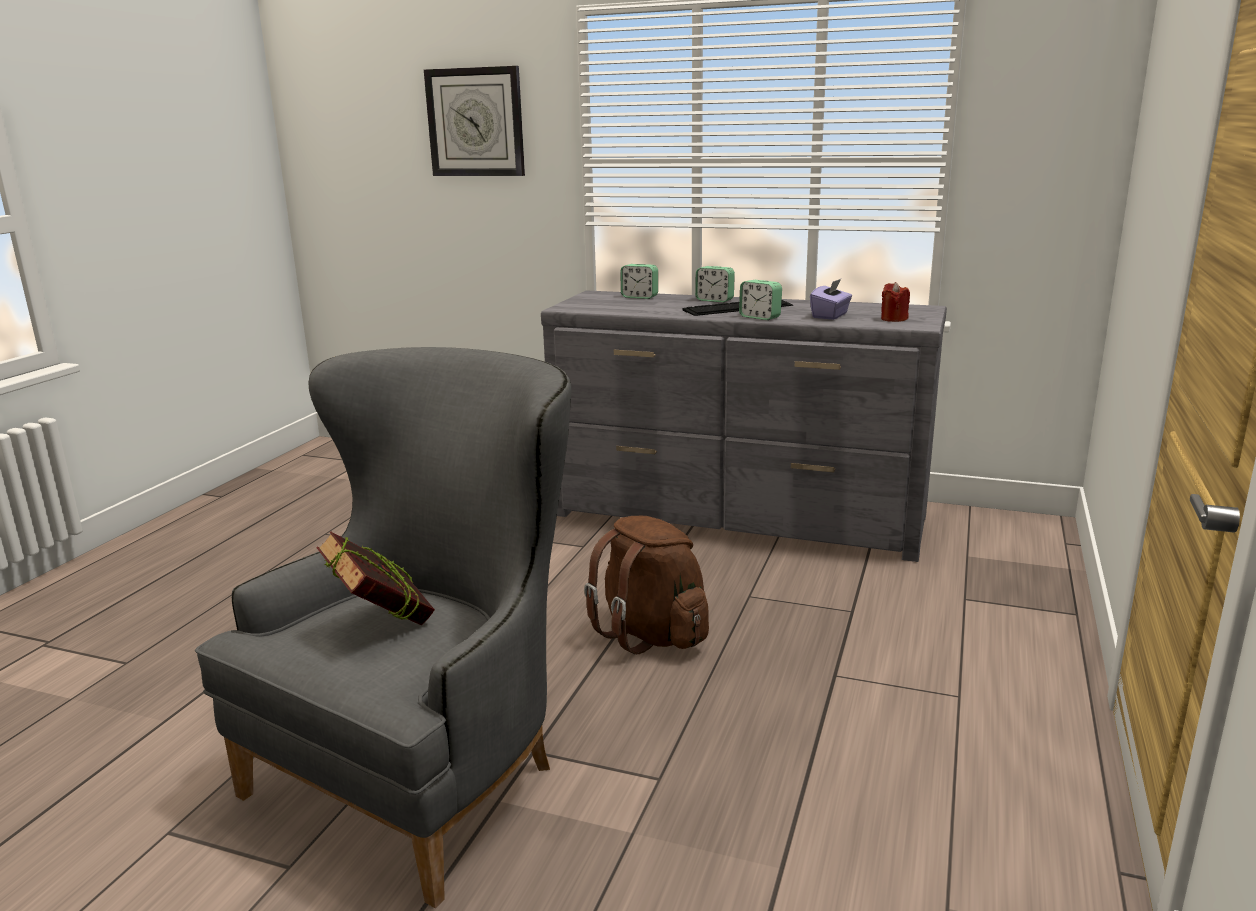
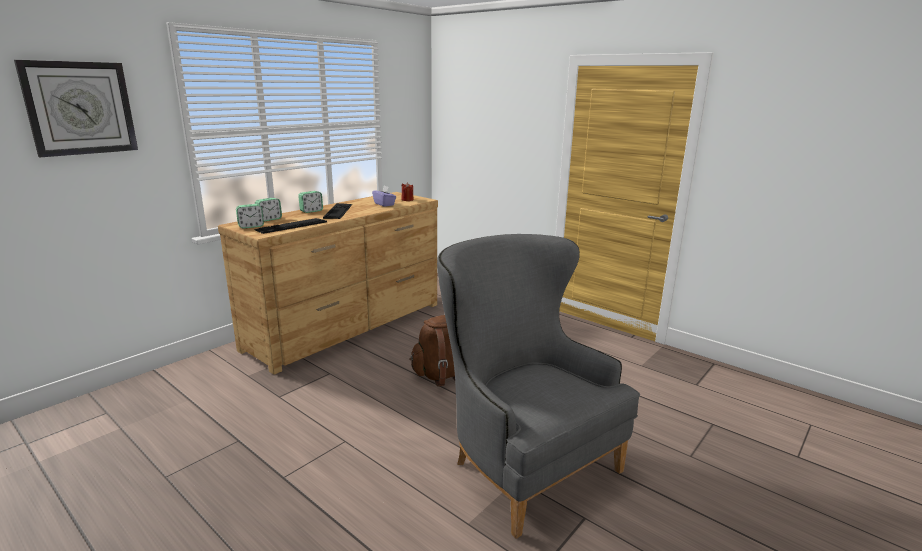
camera: 70 degrees left, 0 degrees up
(382, 625) = (544, 384): book -> none
(621, 308) = (291, 225): none -> keyboard
(738, 516) = (348, 326): grey dresser -> brown dresser
(760, 317) = (366, 212): alarm clock -> alarm clock (251, 226)

